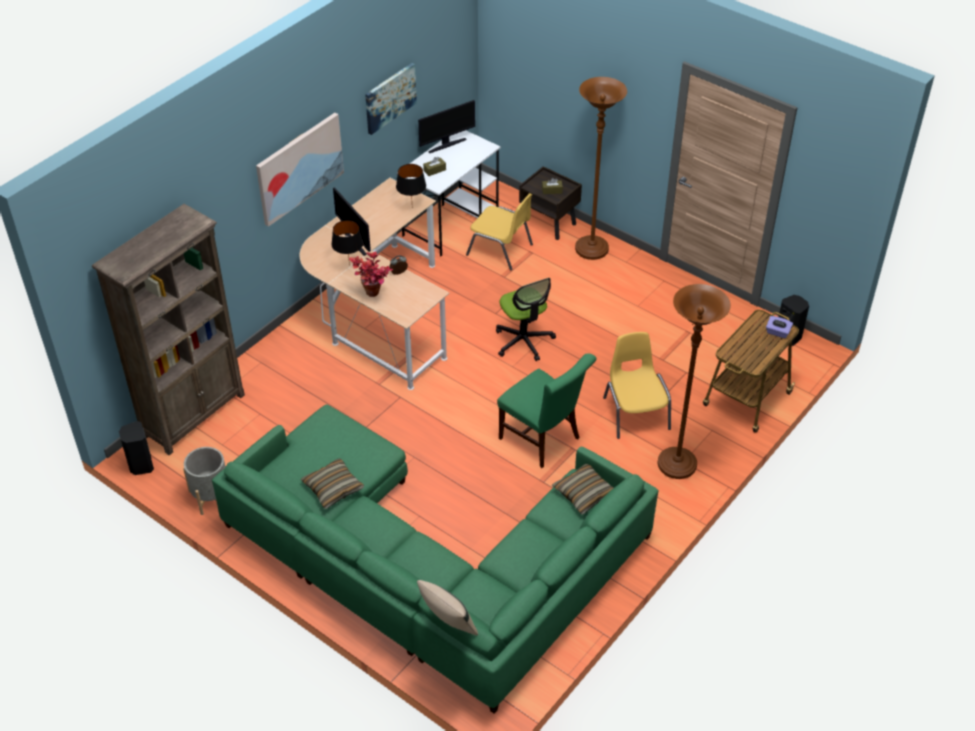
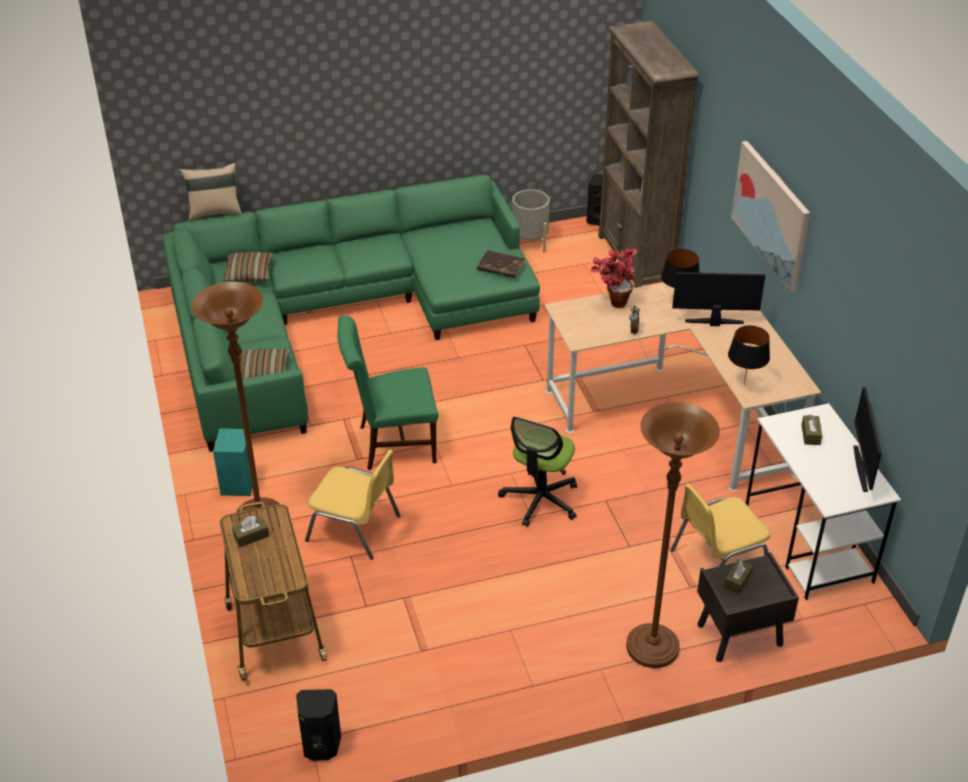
camera: 125 degrees right, 5 degrees down
(327, 430) = (500, 267): none -> brown book
(333, 488) = (432, 248): pillow -> pillow (248, 273)
(390, 98) = (858, 305): picture -> none
(524, 341) = (540, 500): office chair -> office chair turned 75 degrees counterclockwise
(660, 499) = (237, 483): none -> turquoise speaker
(753, 353) = (251, 536): none -> brown tissue box
(777, 332) = (254, 576): purple tissue box -> none

